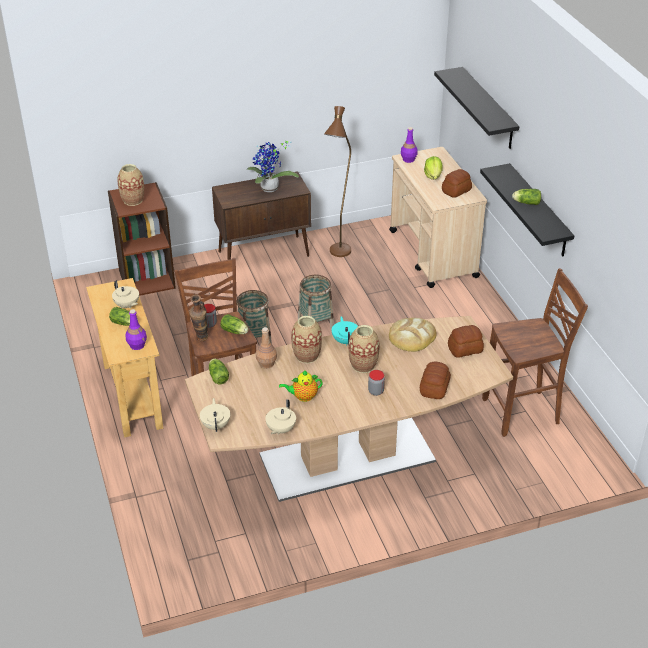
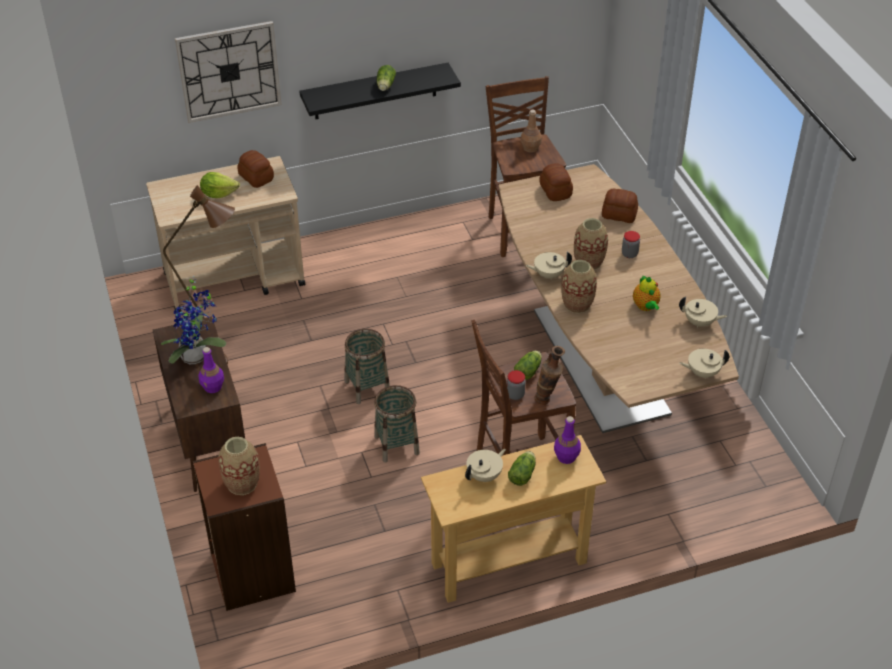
camera: 90 degrees left, 5 degrees up
(218, 376) = (620, 375): lettuce -> none
(266, 363) = (594, 336): brown bottle -> brown bottle (530, 148)
(345, 340) = (548, 274): turquoise teapot -> beige teapot
(408, 160) = (174, 212): purple bottle -> purple bottle (213, 387)
(412, 337) = (538, 226): bread -> none
(488, 109) = (229, 71): black shelf -> wall clock

